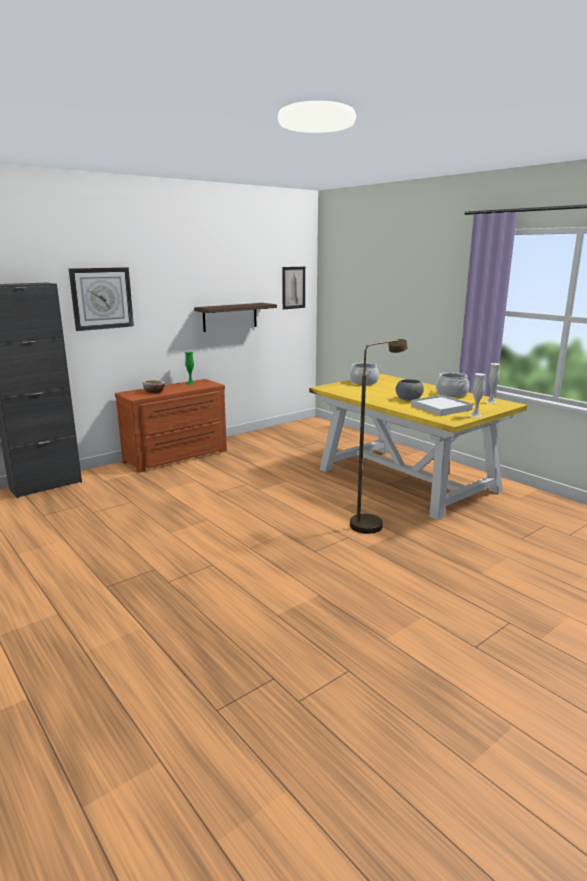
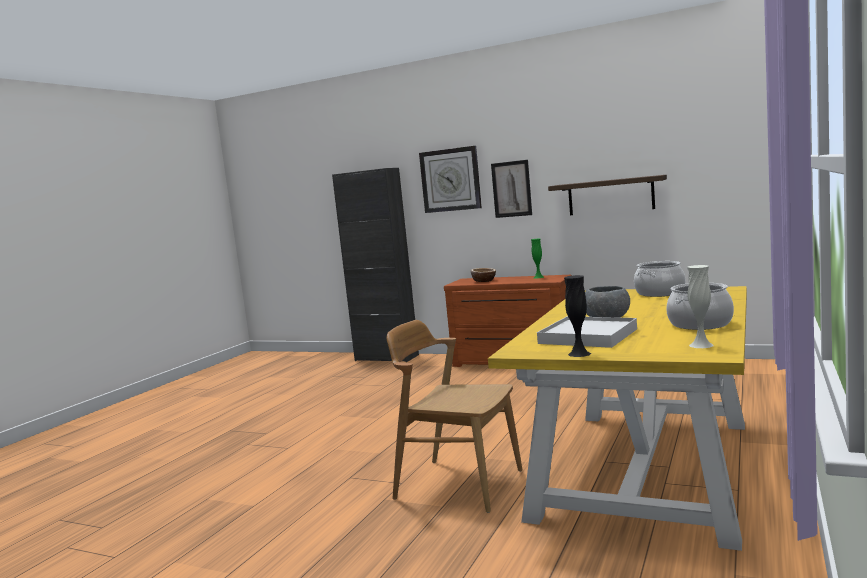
camera: 65 degrees right, 10 degrees down
(293, 287) = (728, 149): picture -> picture (511, 189)
(371, 522) = (458, 484): brown floor lamp -> brown chair
(475, 415) = (579, 354): white vase -> black vase

